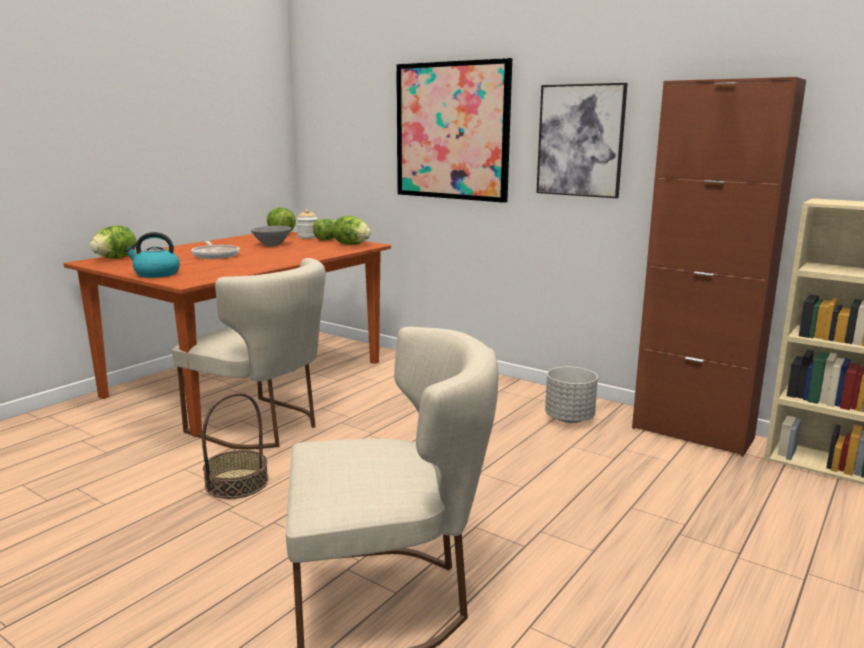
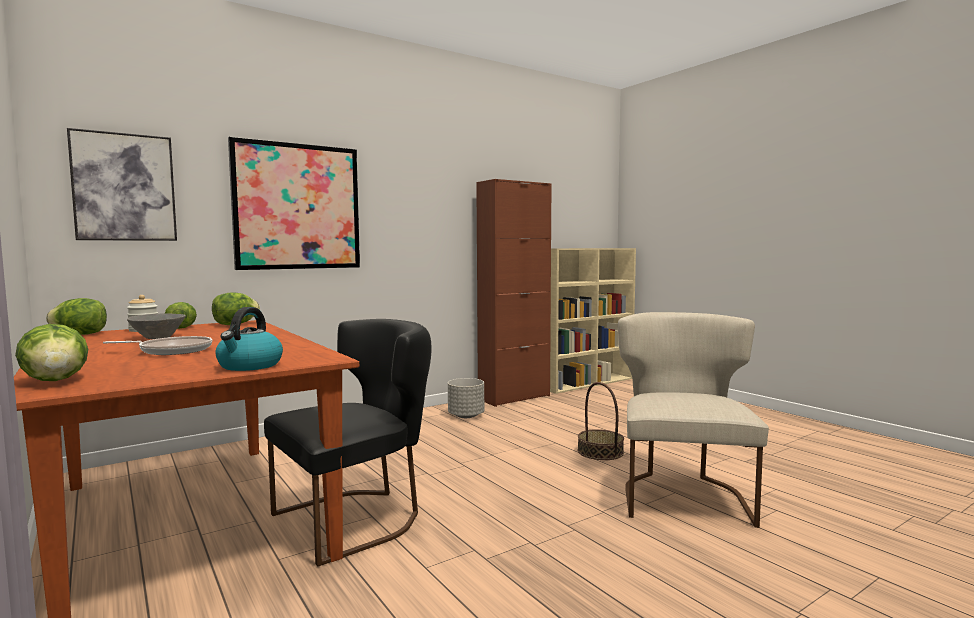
camera: 70 degrees left, 10 degrees down
(237, 483) = (483, 538): basket -> basket (600, 452)
(263, 426) = (357, 518): beige chair -> black chair
(580, 140) = (413, 217): picture -> picture (124, 187)

